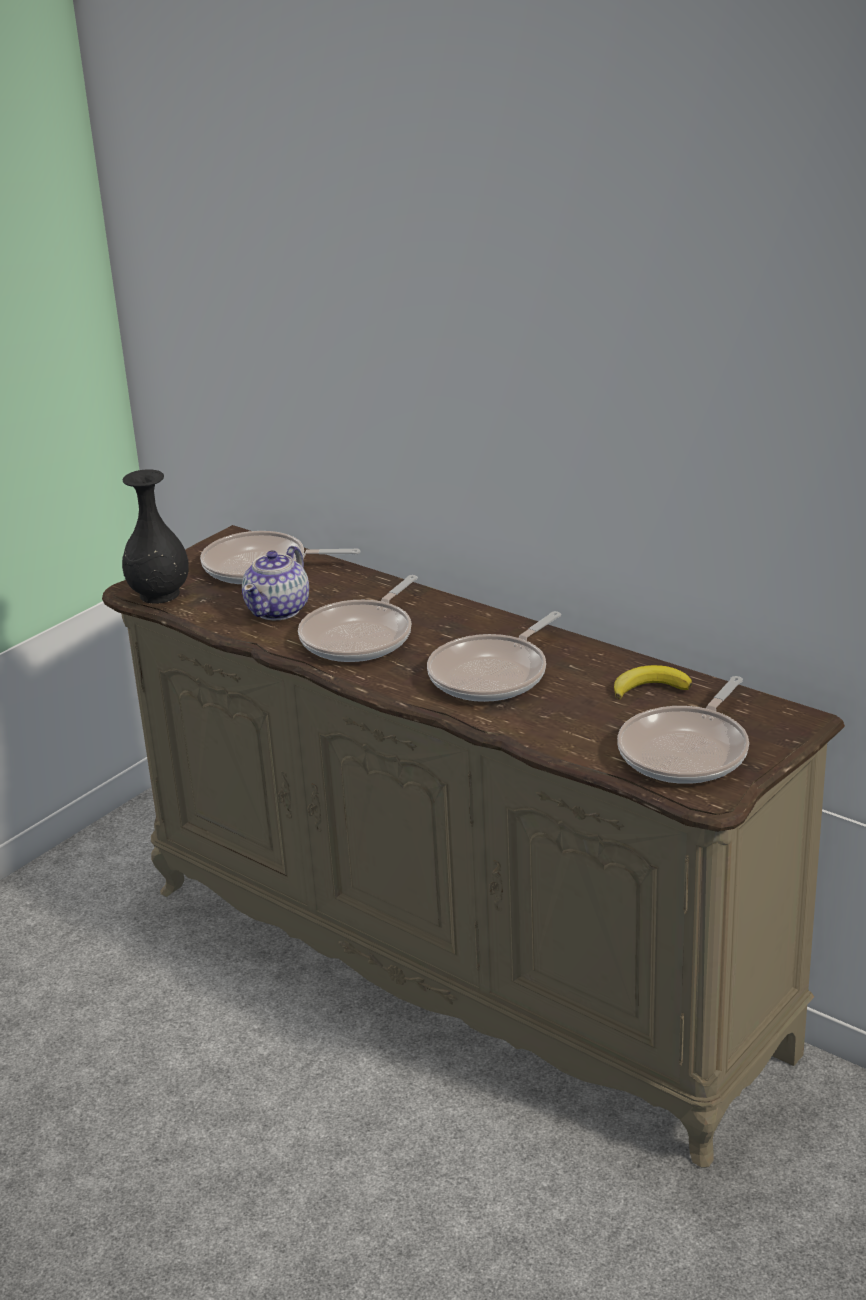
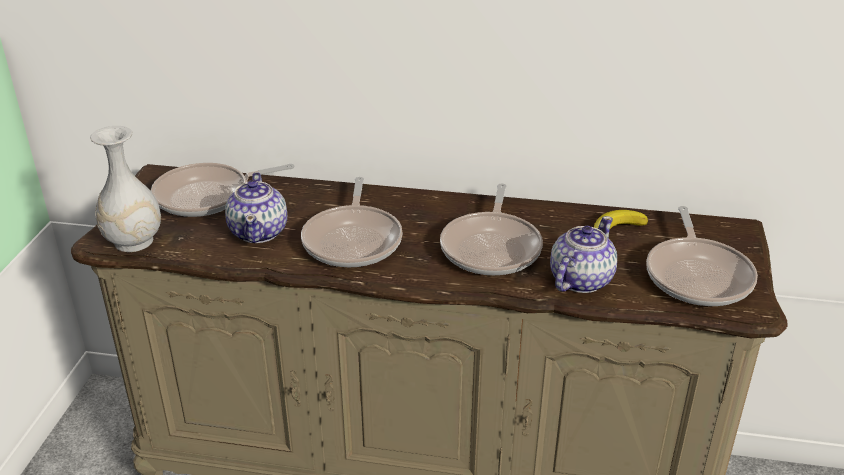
camera: 30 degrees left, 5 degrees up
(159, 594) = (133, 241): black vase -> white vase
(550, 725) = (579, 280): none -> teapot

